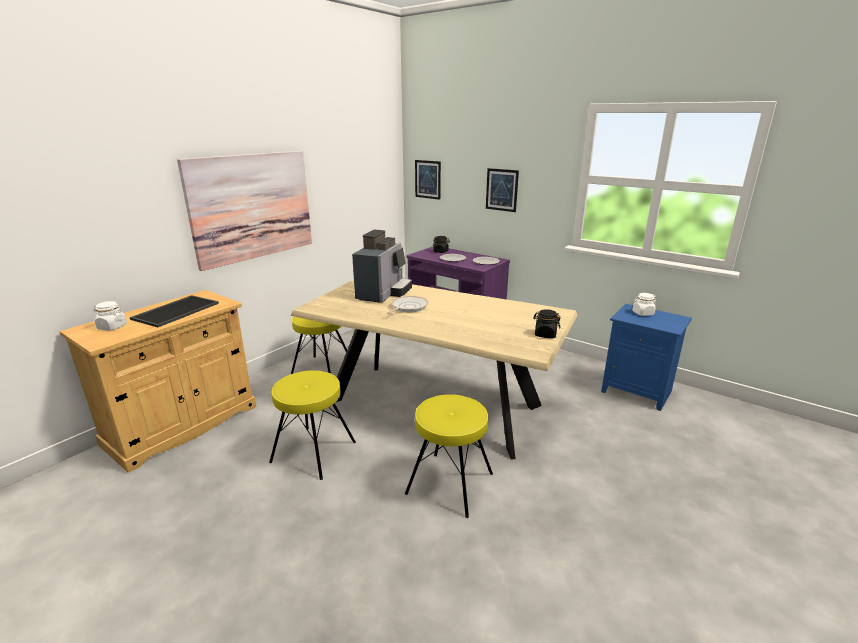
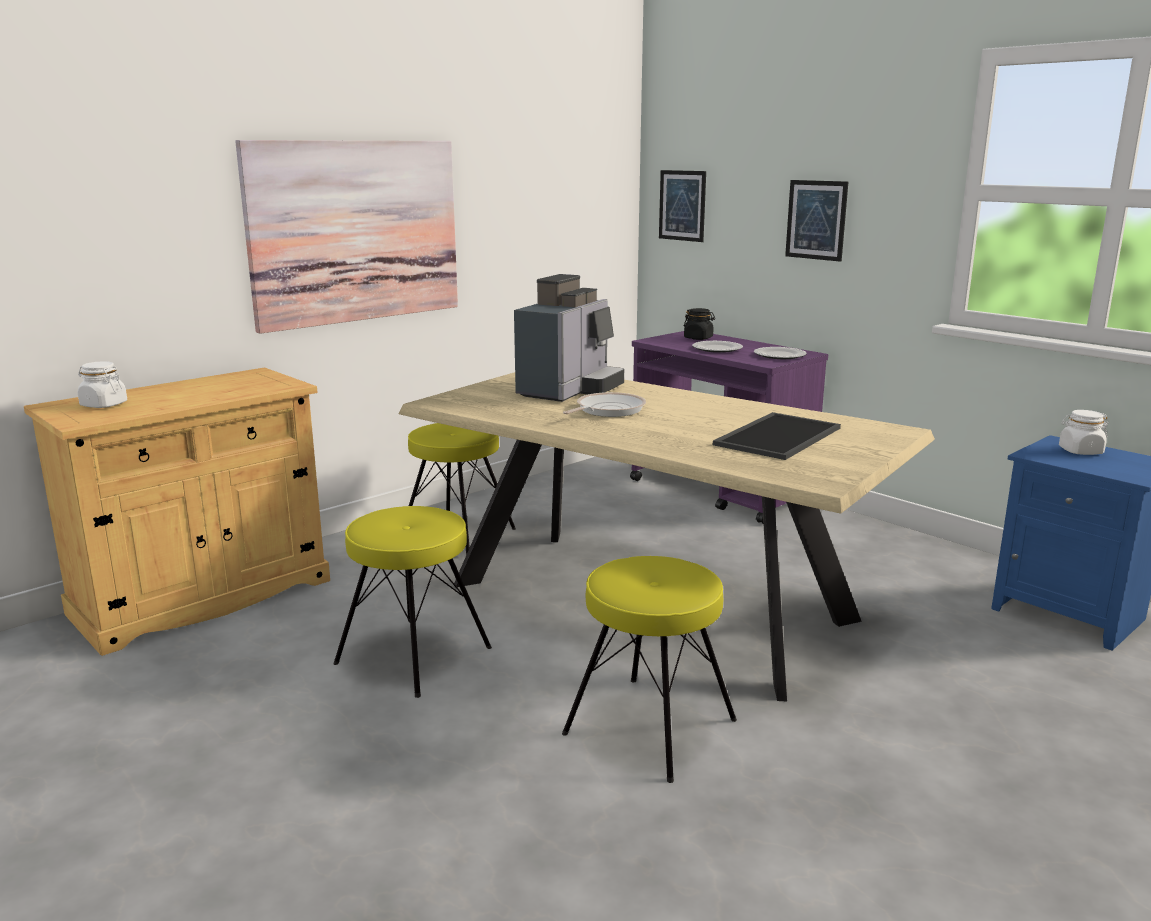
camera: 10 degrees right, 5 degrees down
(176, 310) = (208, 390): tray -> tray (776, 436)
(545, 334) = (854, 459): black jar -> none

